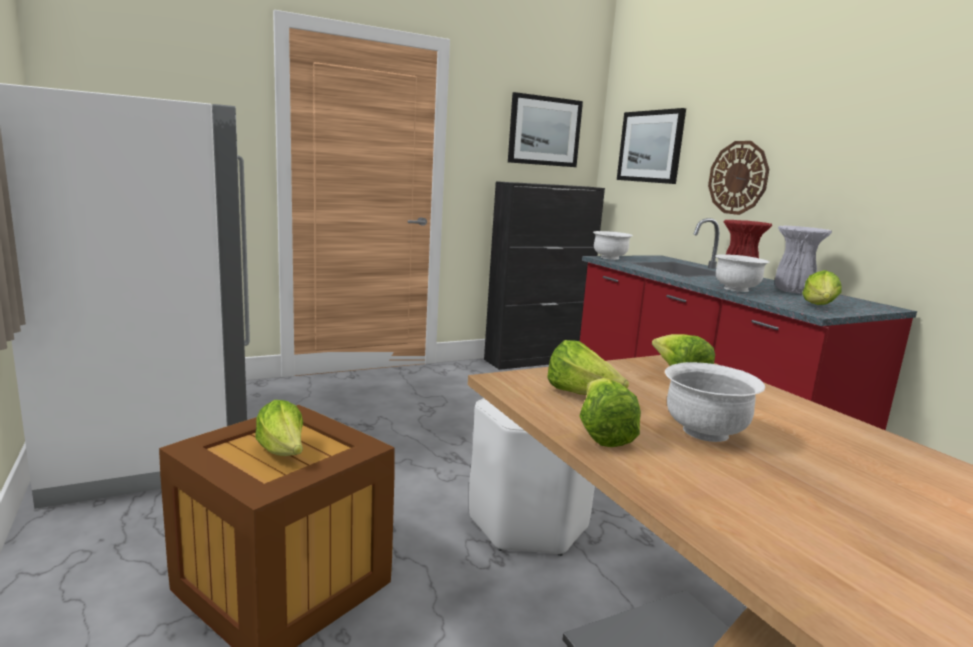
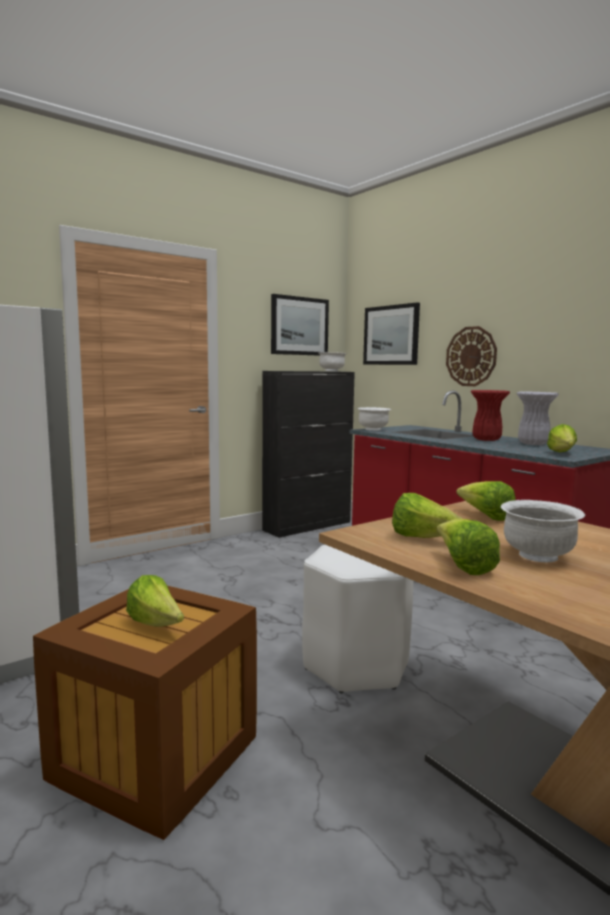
camera: 10 degrees left, 5 degrees down
(736, 289) = (492, 446): white bowl -> white bowl (332, 371)

